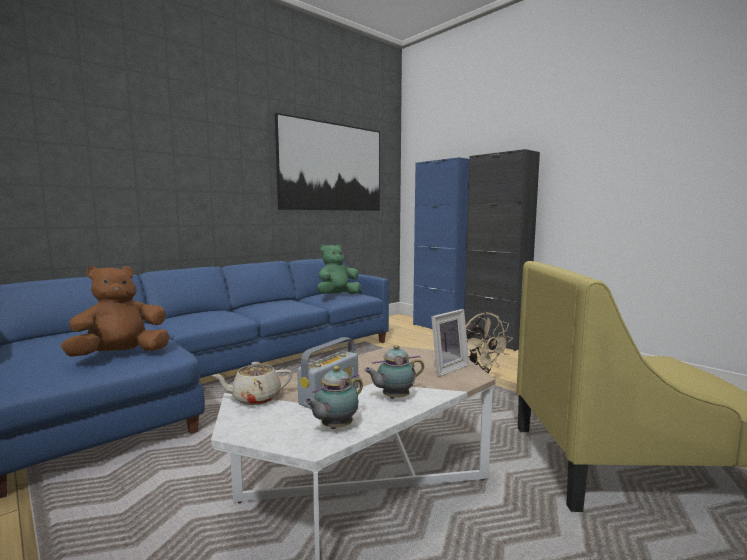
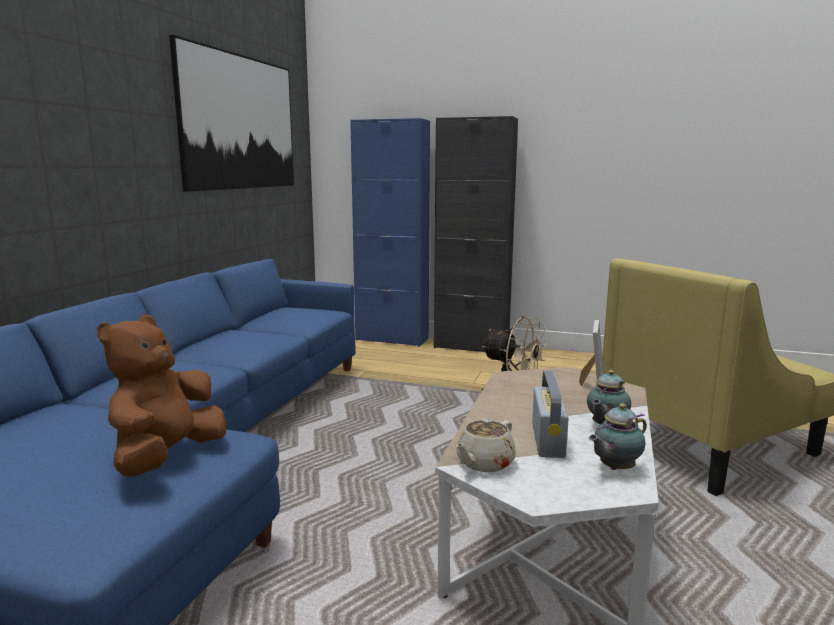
camera: 30 degrees left, 5 degrees up
(335, 427) = (614, 468): teapot -> teapot turned 45 degrees clockwise
(337, 296) = (296, 315): green plush toy -> none

